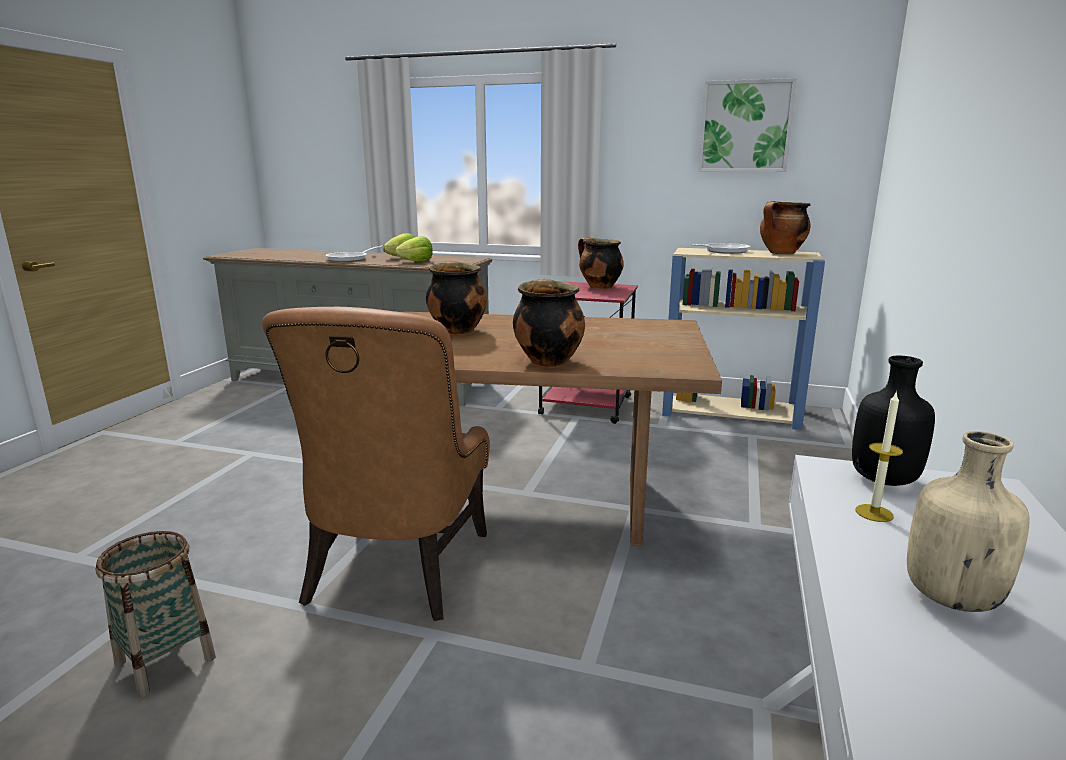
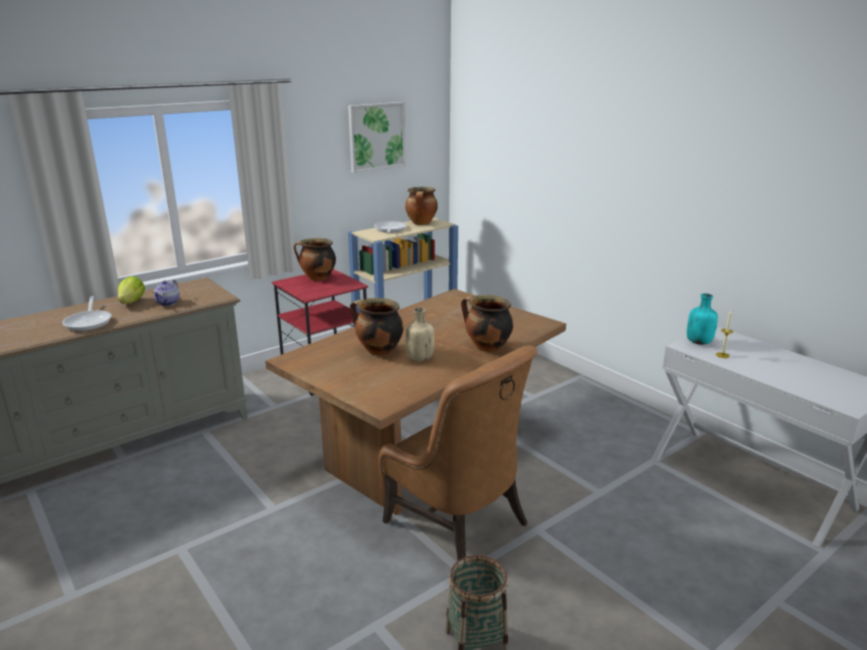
camera: 55 degrees left, 5 degrees up
(416, 261) = (168, 303): lettuce -> teapot
(885, 480) = (699, 342): black bottle -> turquoise bottle
(949, 596) = (777, 369): beige bottle -> beige bottle (419, 359)

